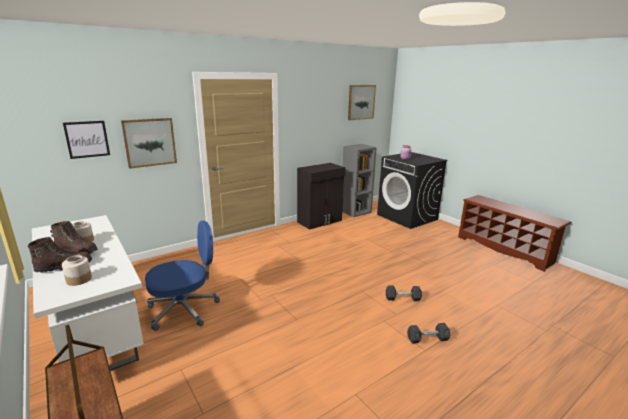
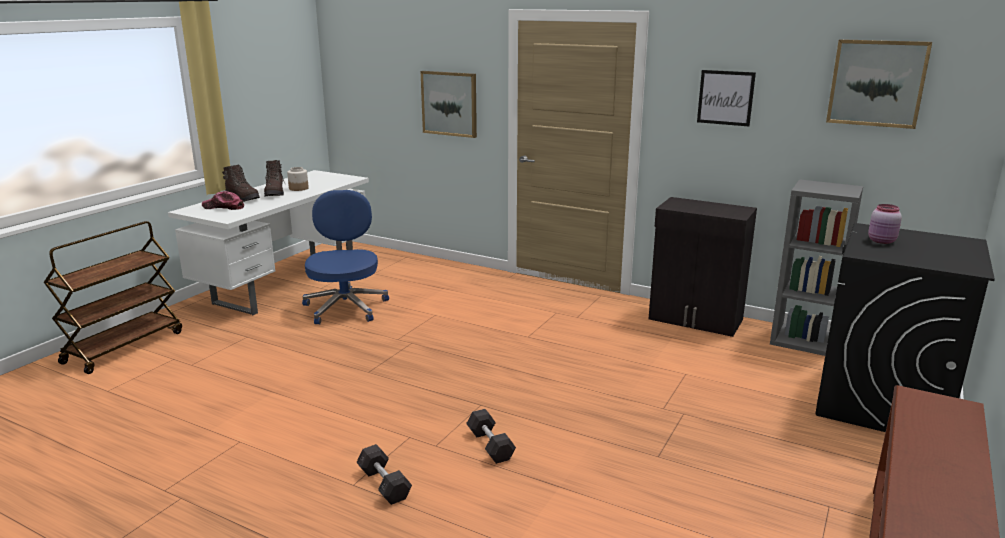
camera: 65 degrees right, 0 degrees up
(79, 279) = (223, 207): jar -> cap
(87, 139) = (391, 89): picture -> picture (725, 97)
(184, 309) = (346, 307): blue office chair -> blue office chair turned 135 degrees counterclockwise

